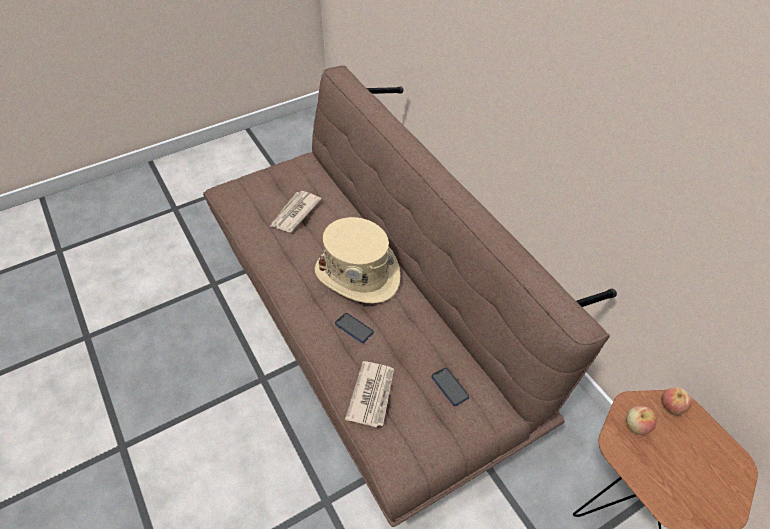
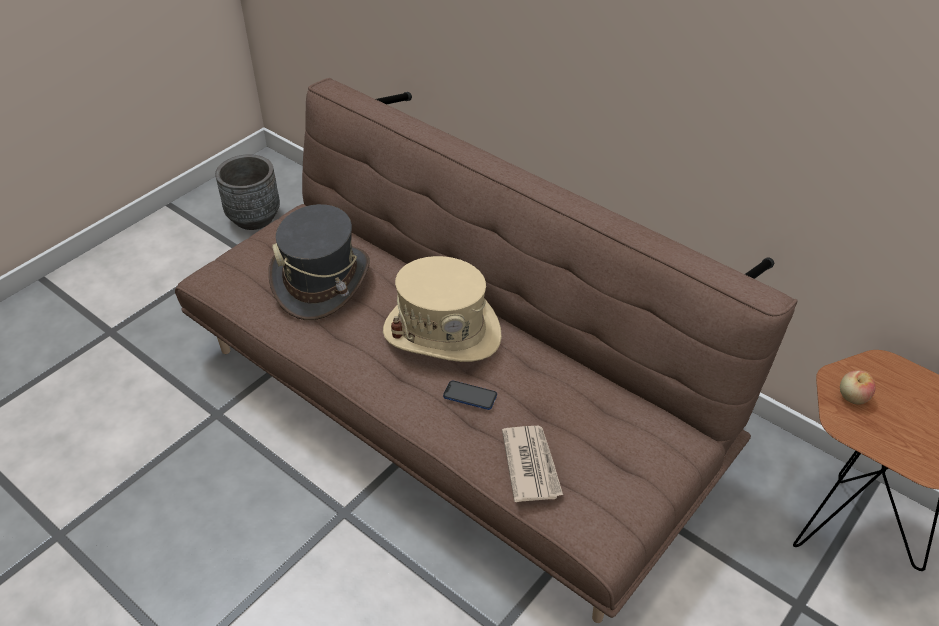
camera: 20 degrees left, 5 degrees down
(294, 213) = (322, 281): newspaper -> grey hat
(296, 151) = (254, 218): none -> grey planter
(450, 387) = (618, 428): phone -> none
(671, 406) = (877, 367): apple -> none

